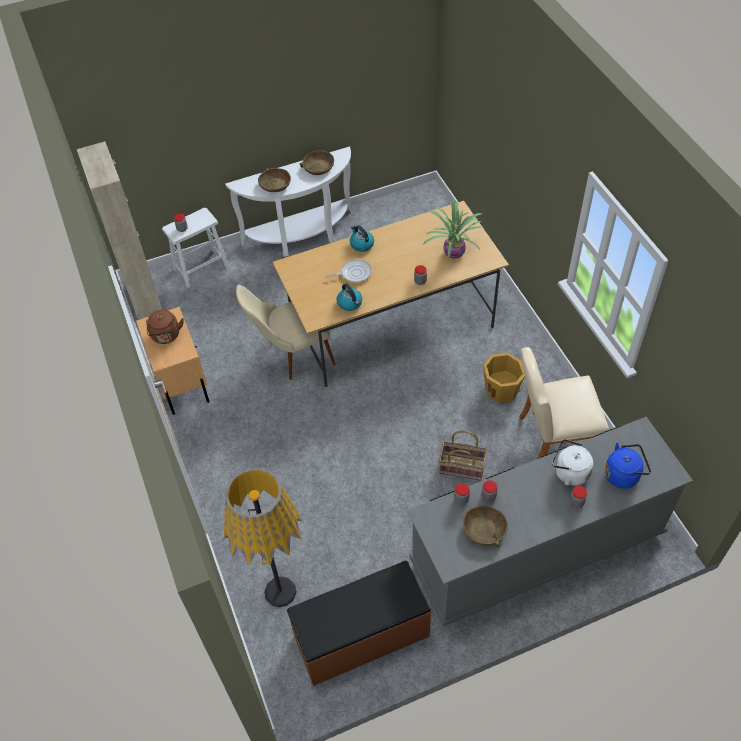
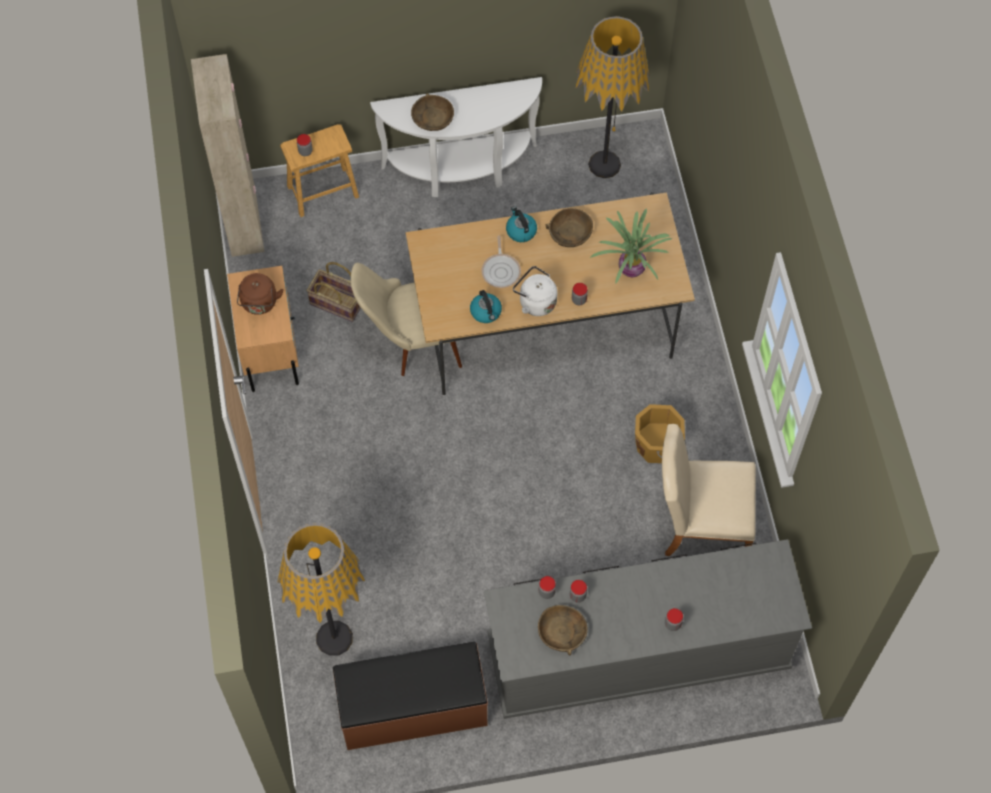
camera: 10 degrees right, 10 degrees up
(201, 268) = (322, 191): white stool -> brown stool
(318, 167) = (494, 102): brown bowl -> brown bowl (570, 232)
(354, 273) = (501, 270): frying pan -> frying pan turned 90 degrees clockwise
(404, 213) = (605, 164): none -> floor lamp
(462, 467) = (580, 535): basket -> basket (337, 302)
(569, 472) = (676, 587): white kettle -> white kettle (535, 301)
(623, 475) = (736, 603): blue kettle -> none

